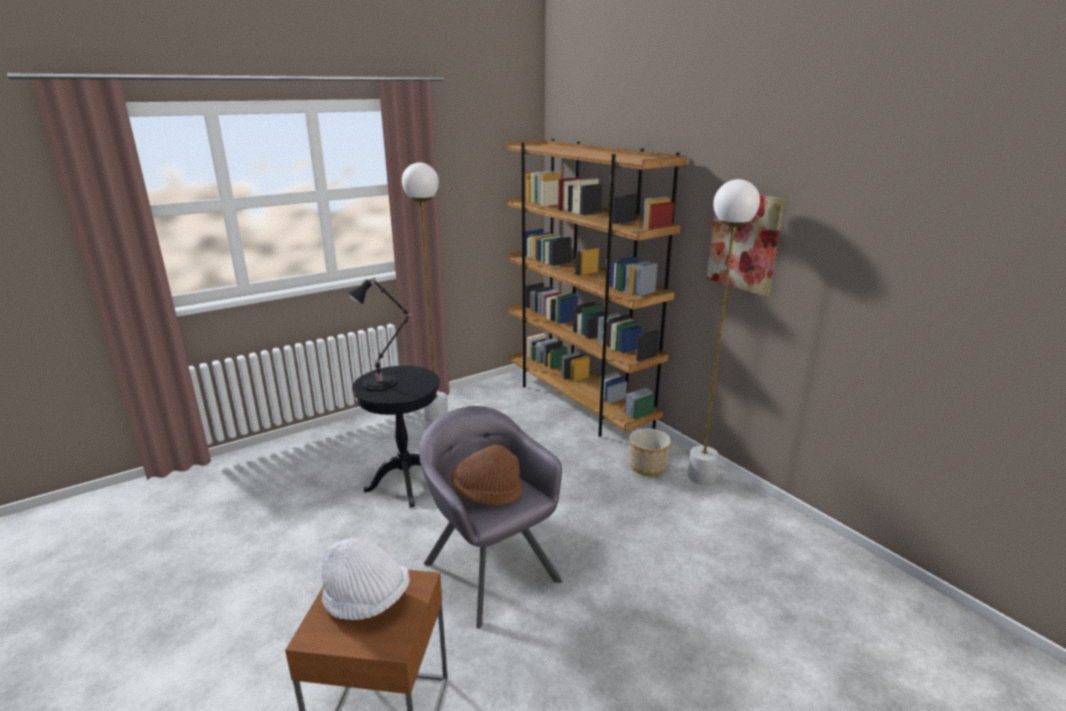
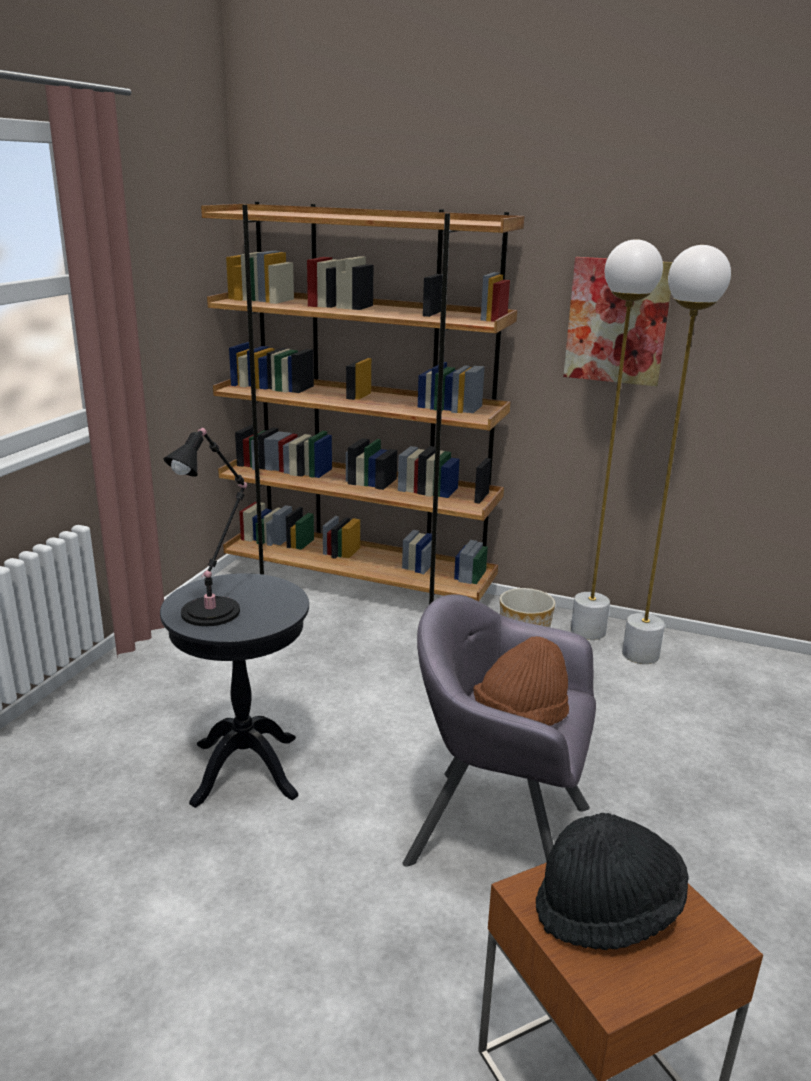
camera: 35 degrees left, 0 degrees up
(366, 601) = (607, 910): white hat -> black hat
(436, 418) = (182, 663): white floor lamp -> white floor lamp (640, 655)

